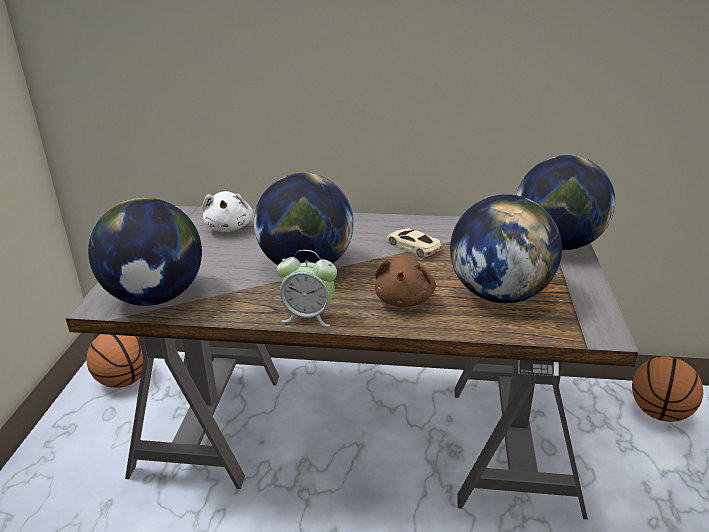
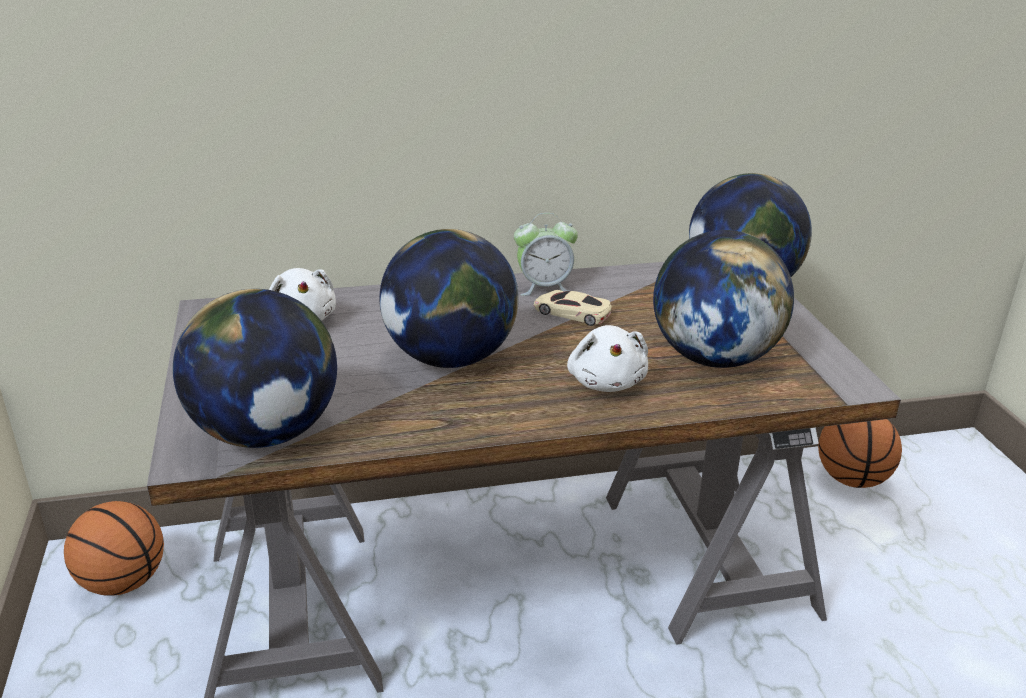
camera: 20 degrees left, 0 degrees up
(309, 316) = (500, 423): alarm clock -> alarm clock (544, 287)
(404, 299) = (606, 382): brown plush toy -> white plush toy

